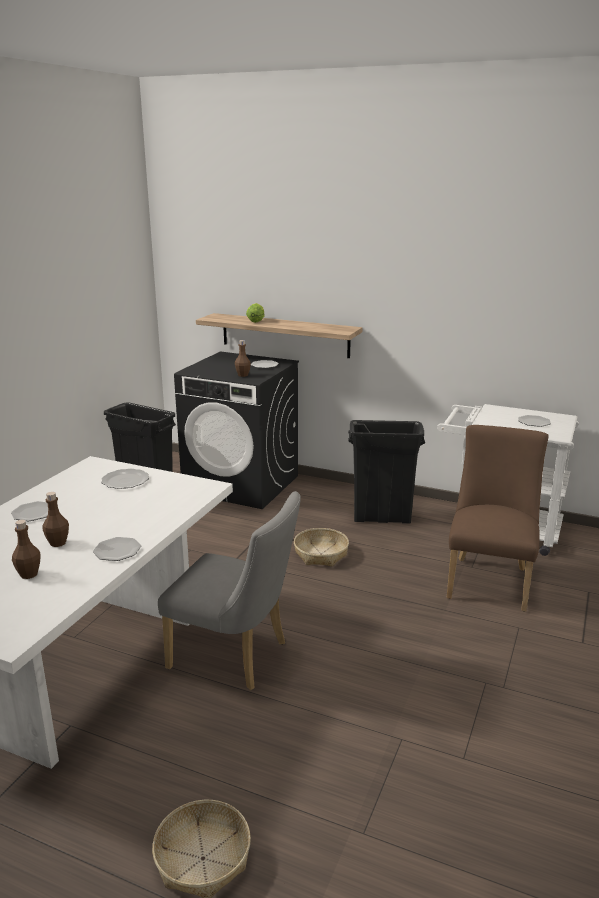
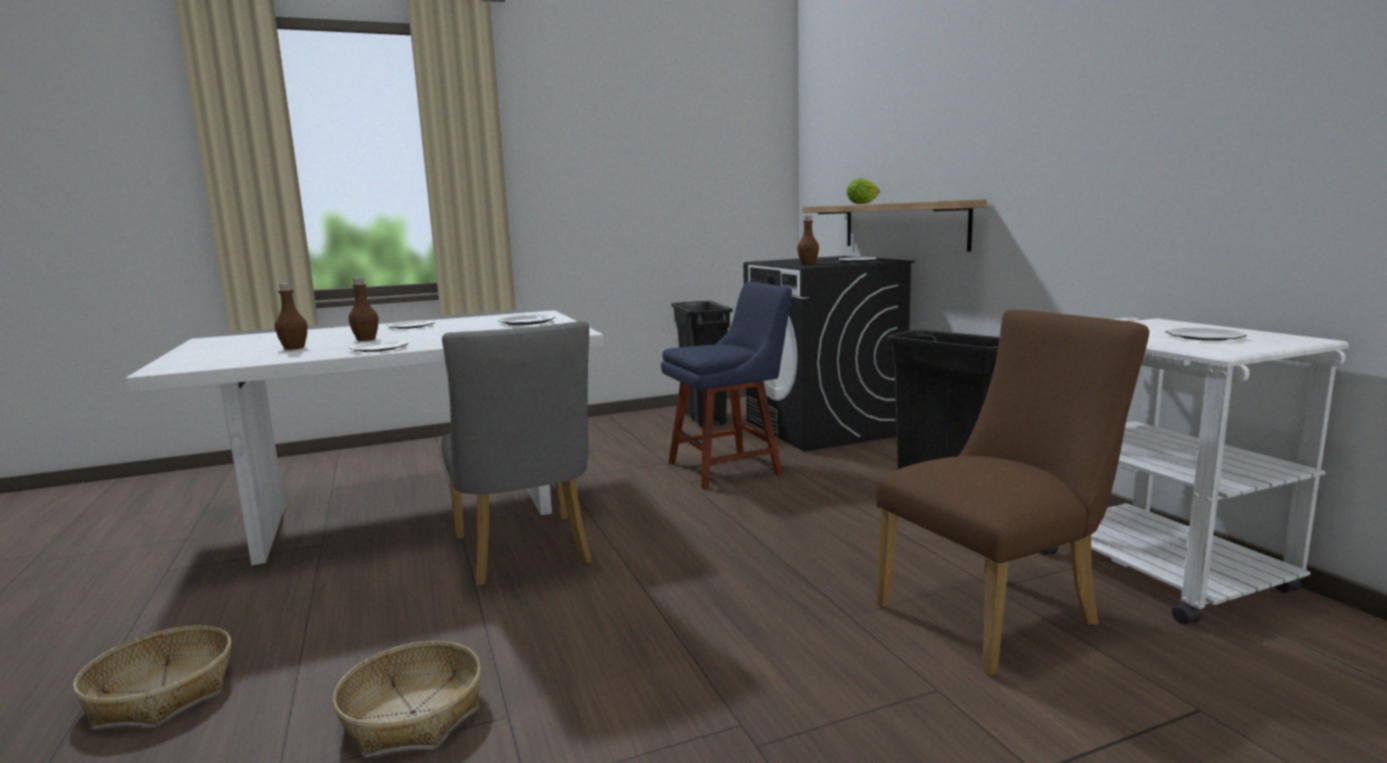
camera: 45 degrees right, 10 degrees down
(239, 538) = (729, 467): none -> blue chair
(321, 554) = (792, 506): basket -> basket (412, 713)

